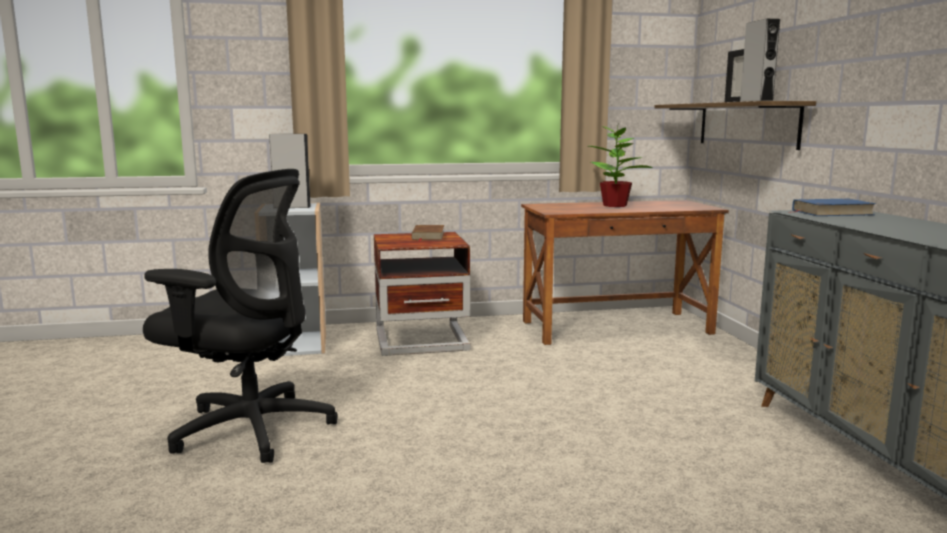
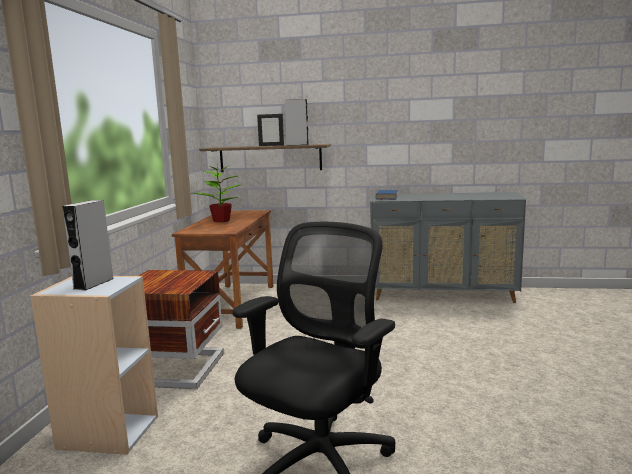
camera: 70 degrees left, 0 degrees up
(428, 236) = (157, 277): brown book -> none

